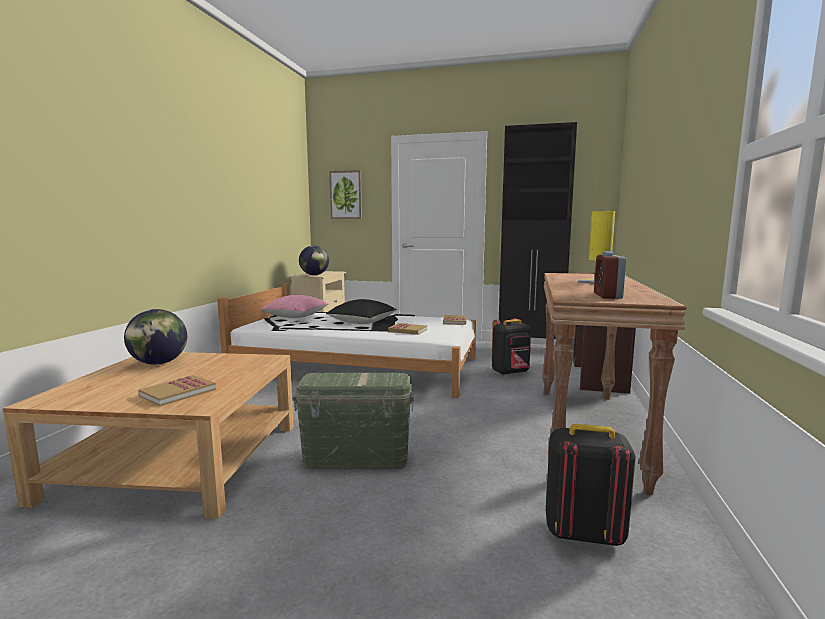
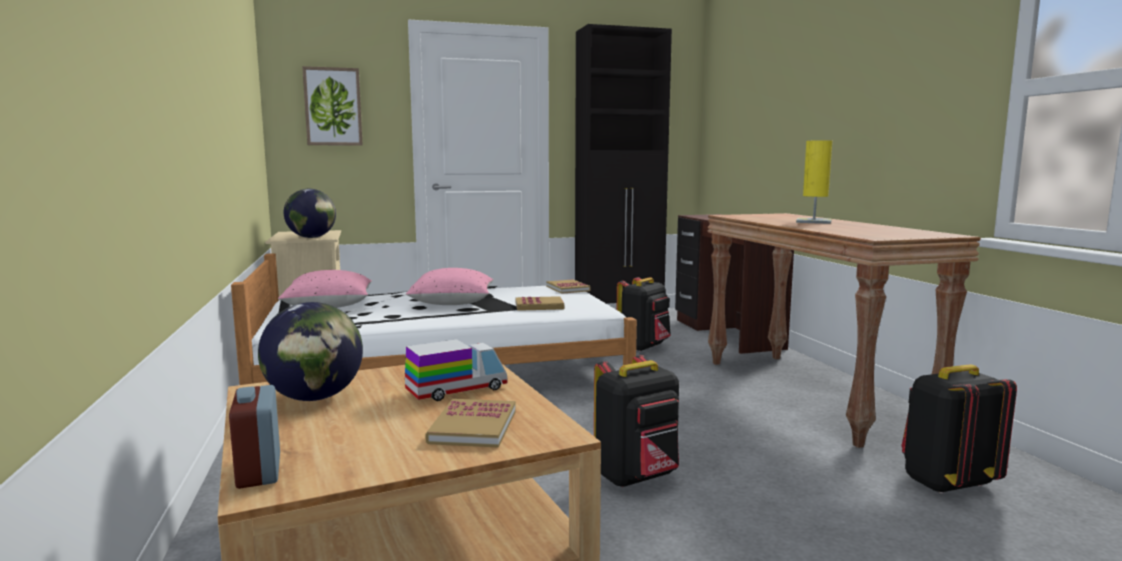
camera: 30 degrees left, 0 degrees up
(222, 371) = (456, 390): none -> toy truck
(357, 457) = (637, 477): green storage box -> black backpack
(362, 322) = (452, 303): black pillow -> pink pillow
(607, 296) = (889, 233): alarm clock -> alarm clock (259, 471)

